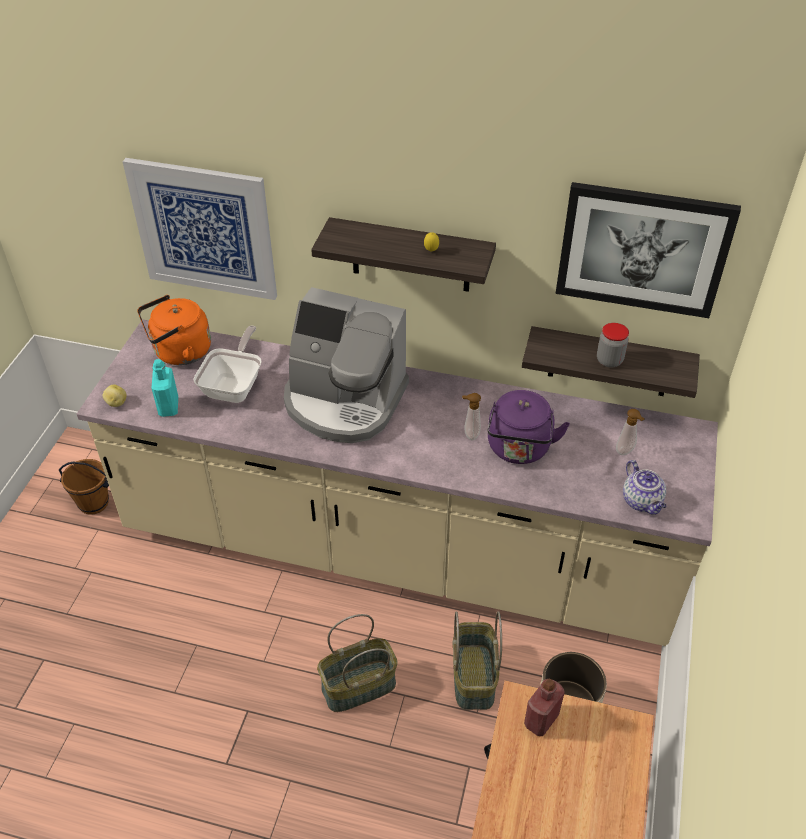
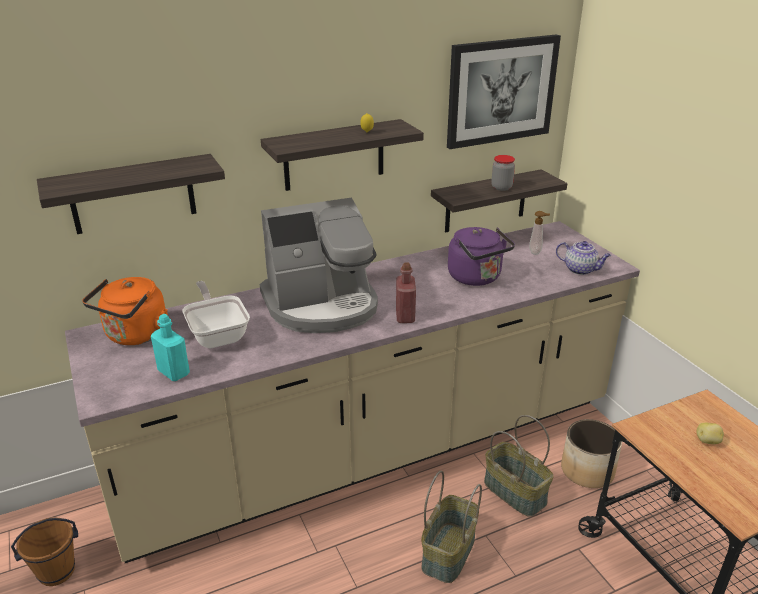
camera: 40 degrees left, 15 degrees down
(116, 403) = (115, 393): potato -> potato (708, 441)
(204, 229) = (133, 194): picture -> shelf
(470, 435) = (436, 284): soap dispenser -> none
(541, 720) = (662, 430): red bottle -> red bottle (405, 316)

